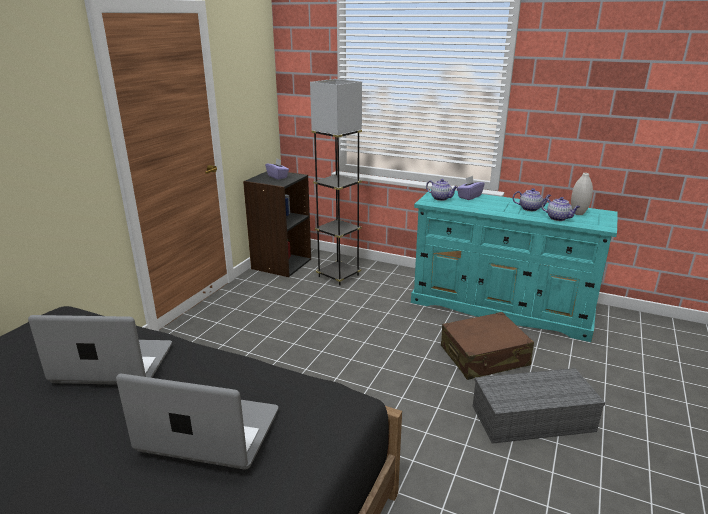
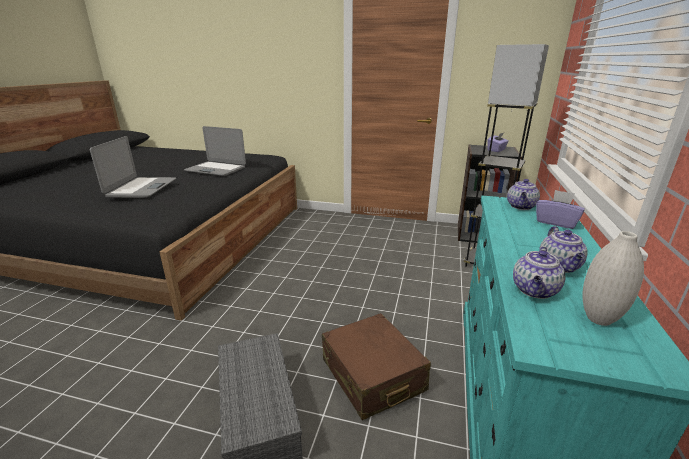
camera: 80 degrees right, 0 degrees up
(113, 365) = (216, 169): laptop -> laptop turned 120 degrees clockwise

